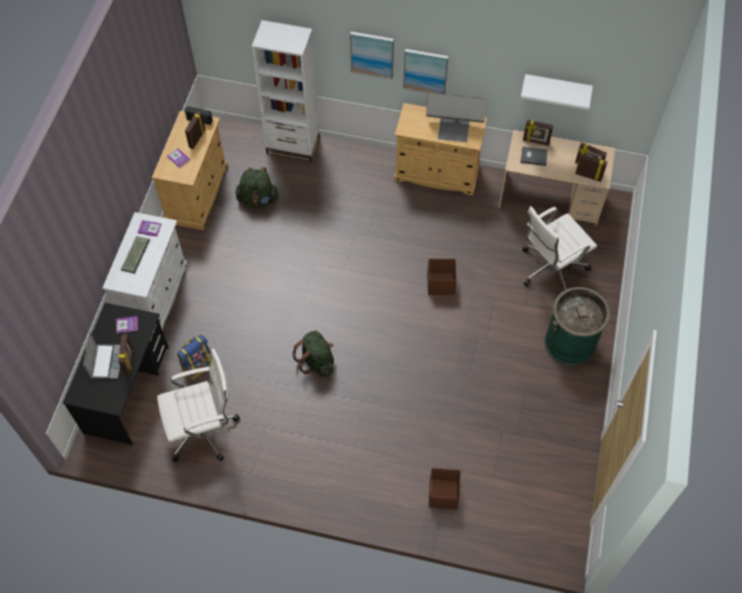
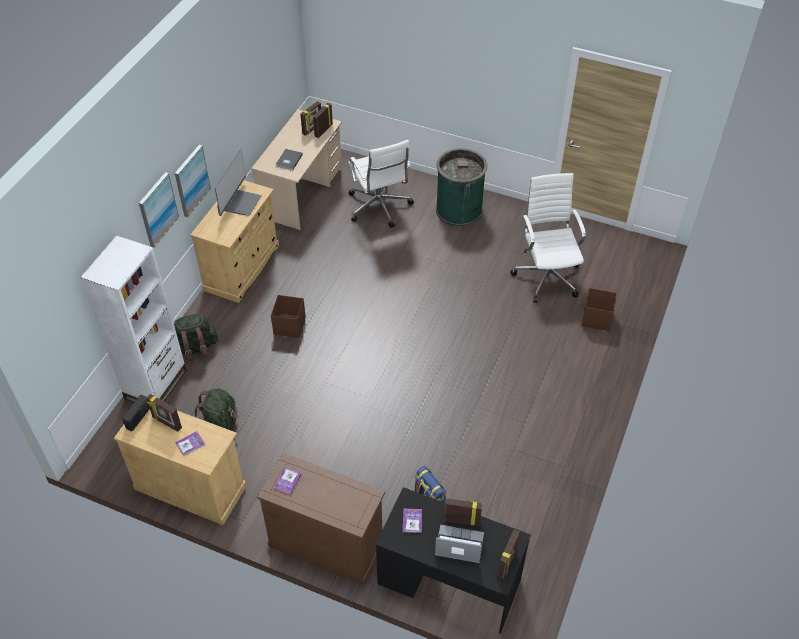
camera: 80 degrees left, 10 degrees down
(135, 254) = (321, 499): keyboard -> none
(155, 296) = (326, 544): white cabinet -> brown cabinet
(203, 430) = (510, 506): white office chair -> white office chair (547, 275)
(316, 361) = (444, 396): green backpack -> green backpack (195, 348)
(441, 284) = (376, 285): brown storage box -> brown storage box (290, 325)
(536, 141) = (272, 156): picture frame -> picture frame (507, 563)
(557, 87) = (257, 93): white shelf -> none

